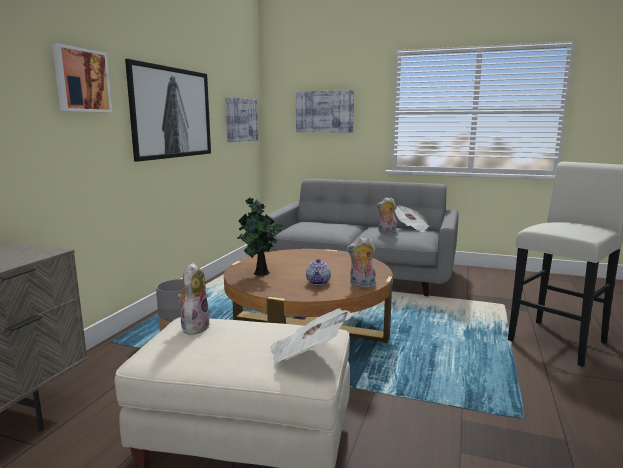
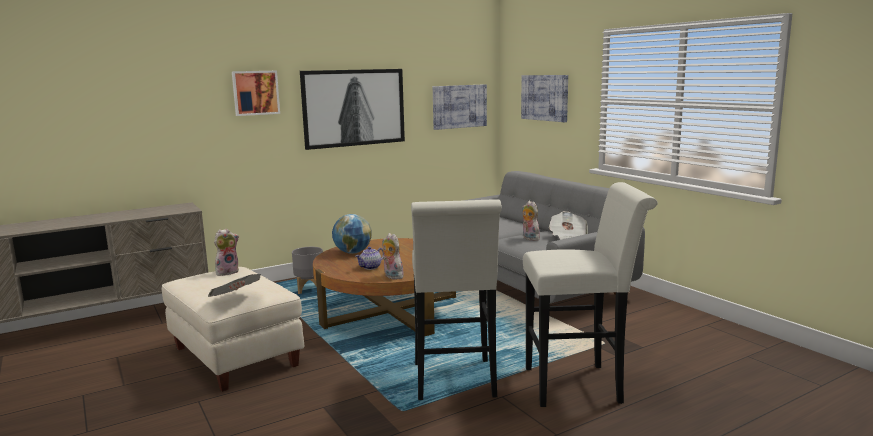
camera: 40 degrees right, 0 degrees up
(260, 273) = (352, 252): potted plant -> globe
(497, 374) = (455, 383): none -> white stool

